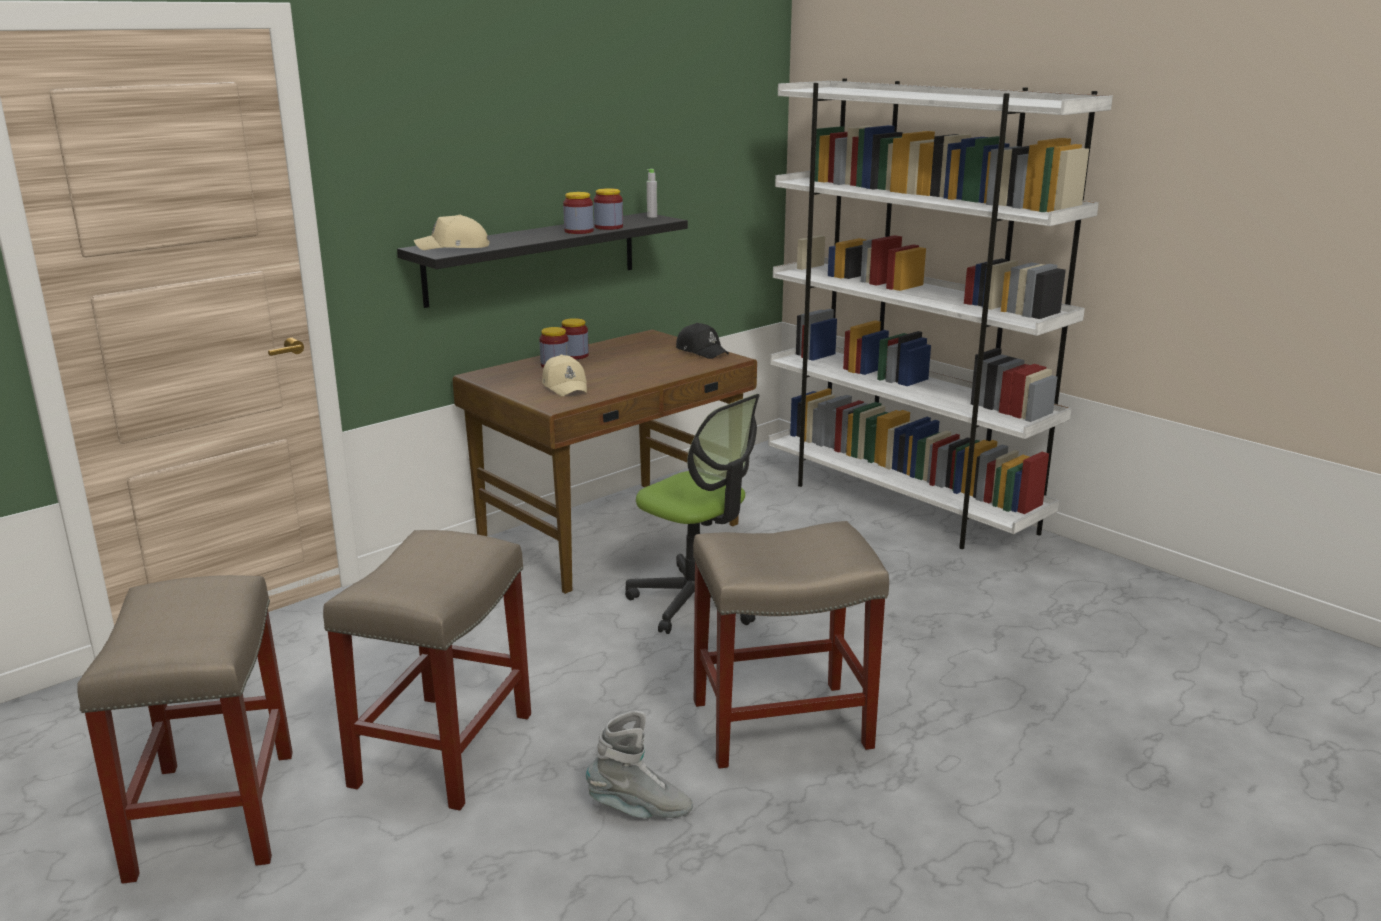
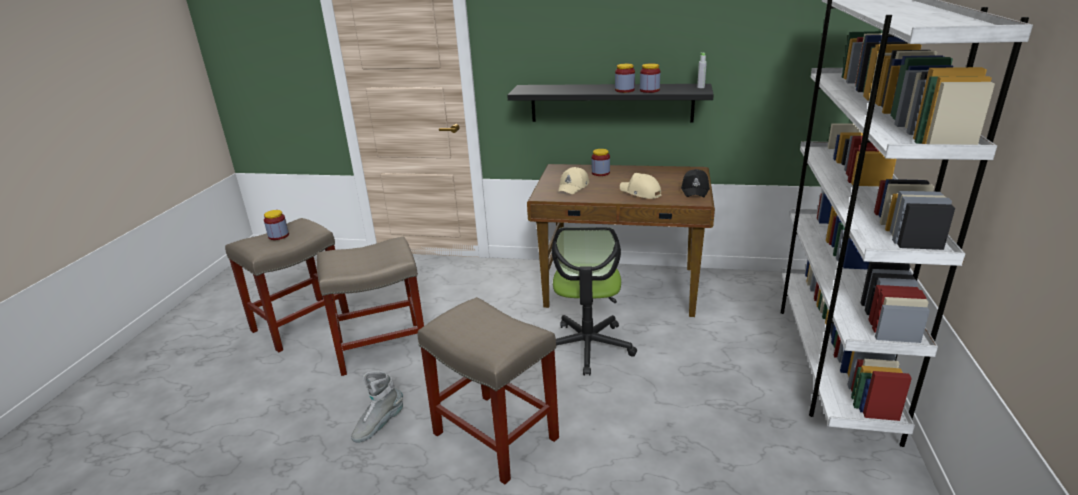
camera: 55 degrees right, 5 degrees up
(454, 247) = (537, 89): beige cap -> beige cap (640, 192)
(574, 355) = (624, 170): jar -> jar (278, 236)
(639, 809) = (379, 425): grey boot -> grey boot turned 75 degrees clockwise

